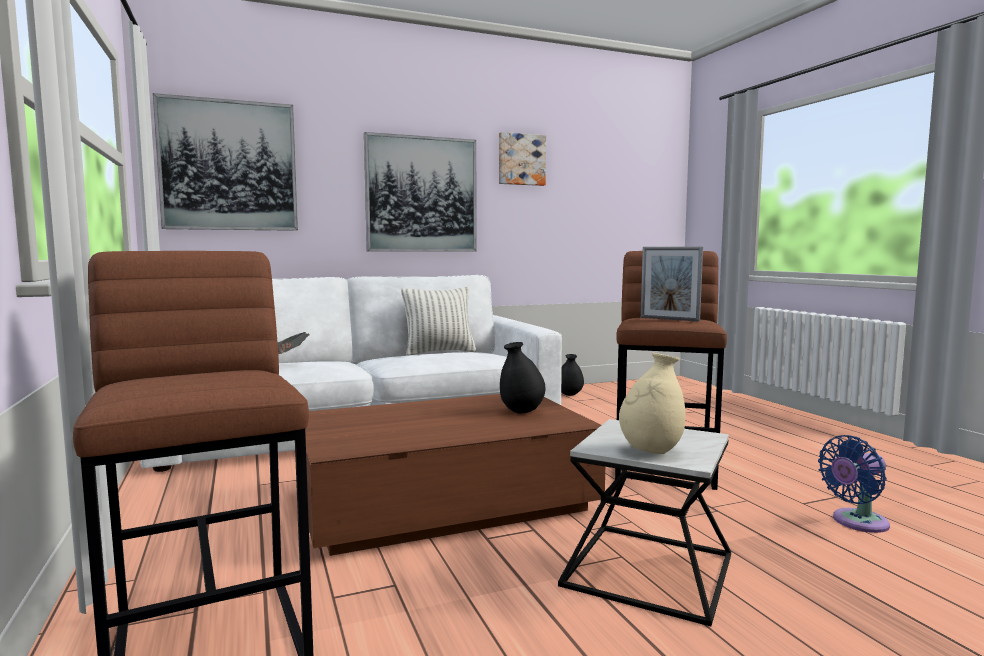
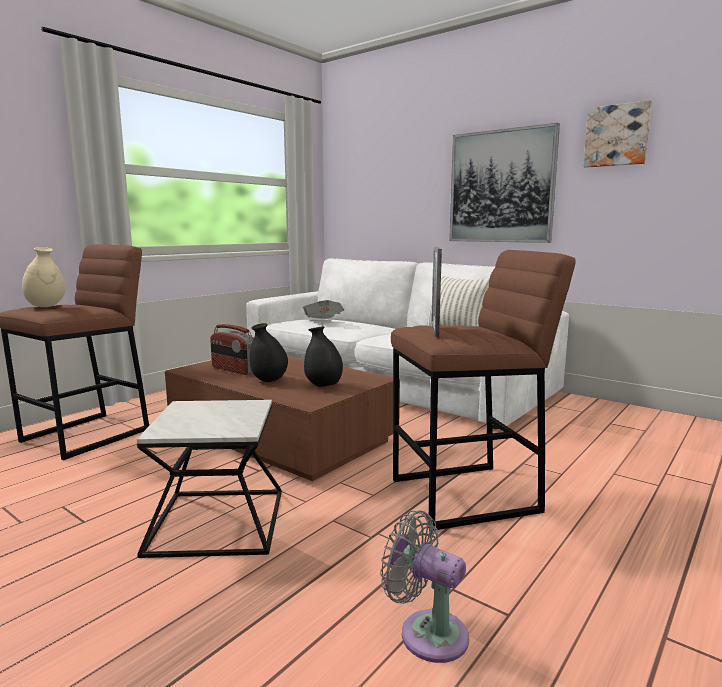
camera: 60 degrees right, 5 degrees up
(229, 166) = (367, 177): picture -> none
(385, 432) = (233, 370): none -> radio
(570, 394) = (625, 417): black vase -> black vase (269, 380)
(651, 451) = (182, 419): beige vase -> beige vase (46, 306)
(856, 522) = (427, 632): blue fan -> grey fan

